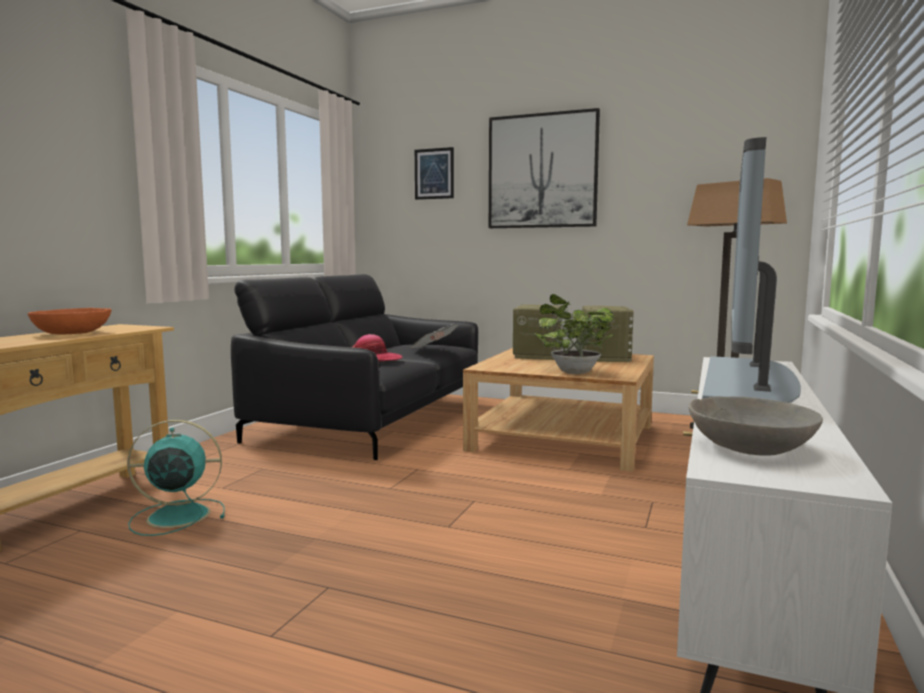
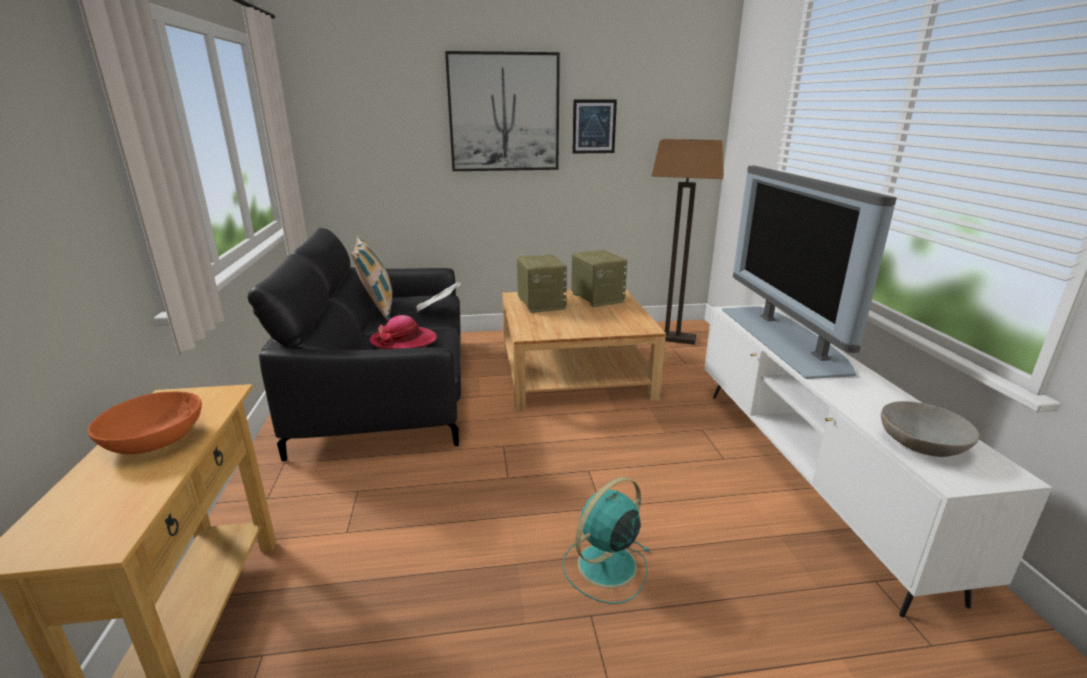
camera: 30 degrees left, 15 degrees up
(175, 516) = (347, 590): turquoise fan -> turquoise fan (605, 566)
(387, 347) = (377, 309): none -> pillow
(434, 173) = (382, 109): picture -> picture (594, 126)
(572, 371) = (604, 327): potted plant -> none

